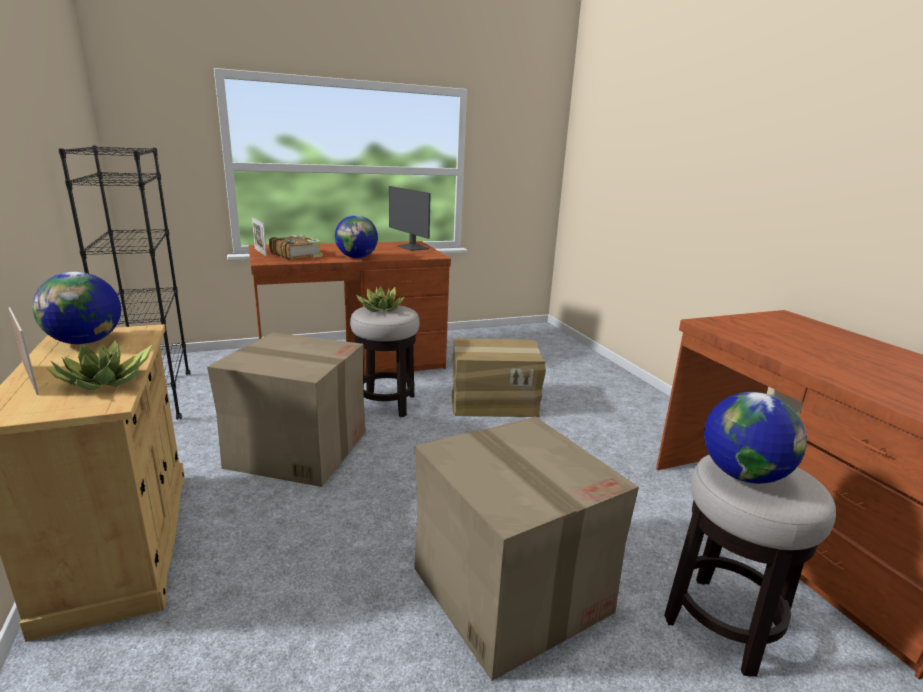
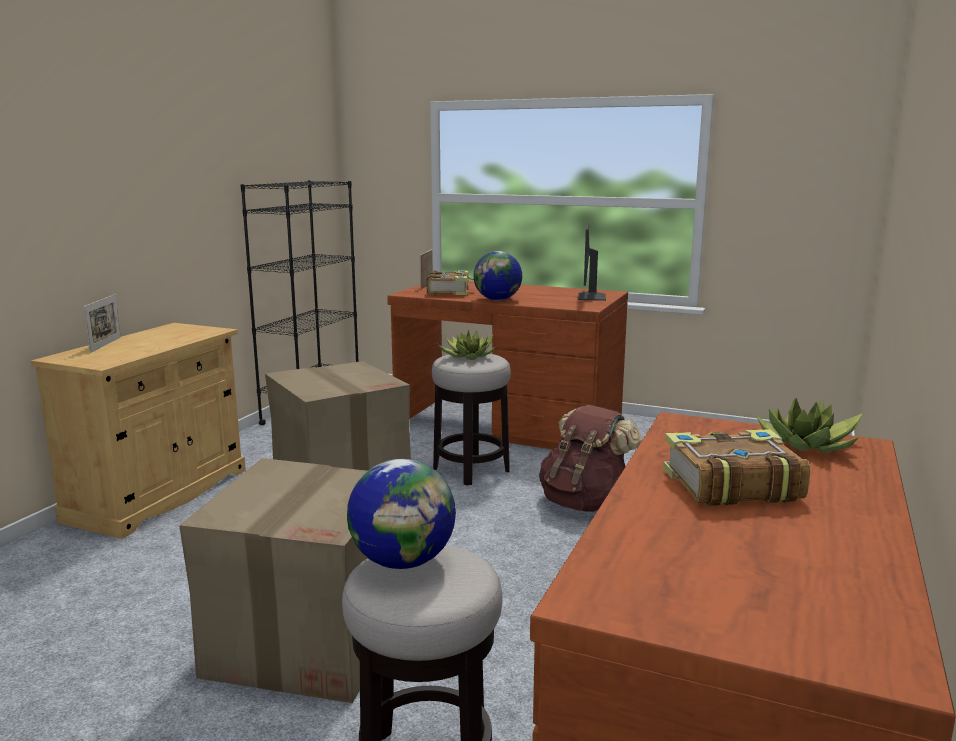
camera: 45 degrees right, 5 degrees down
(86, 342) = (173, 331): globe -> none
(107, 382) = (128, 354): potted plant -> potted plant (810, 445)
(494, 402) = (585, 503): cardboard box -> brown backpack
(826, 352) = (729, 485): none -> book

